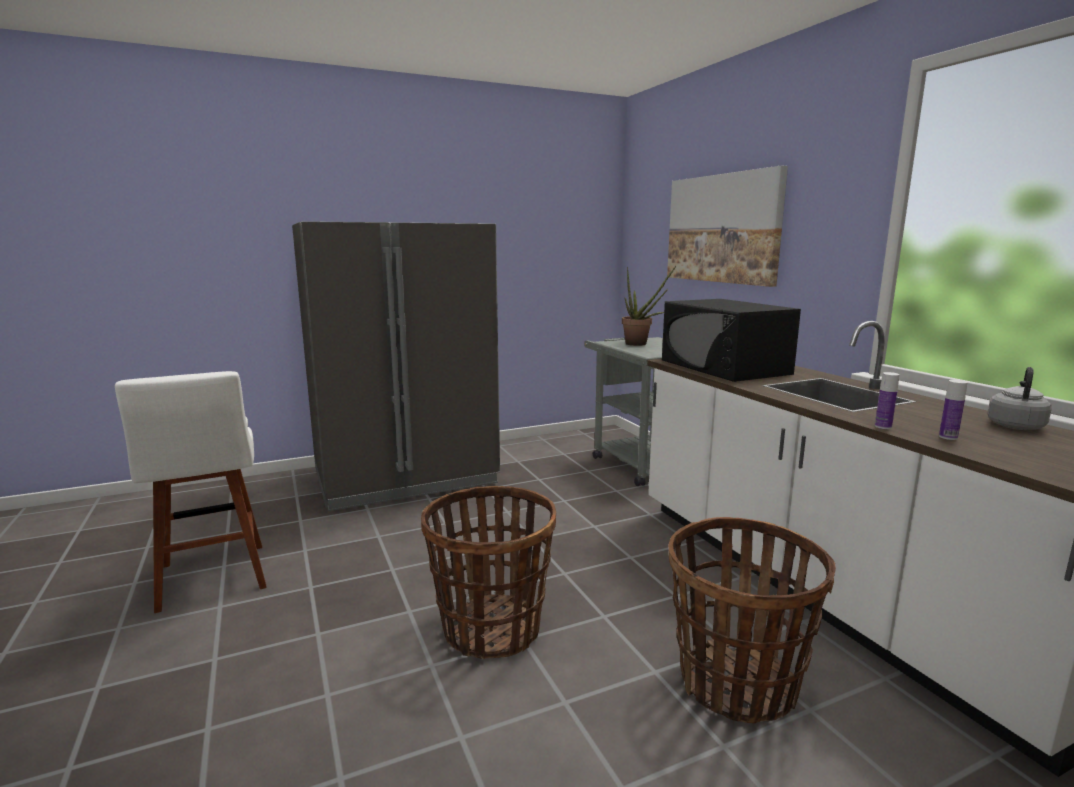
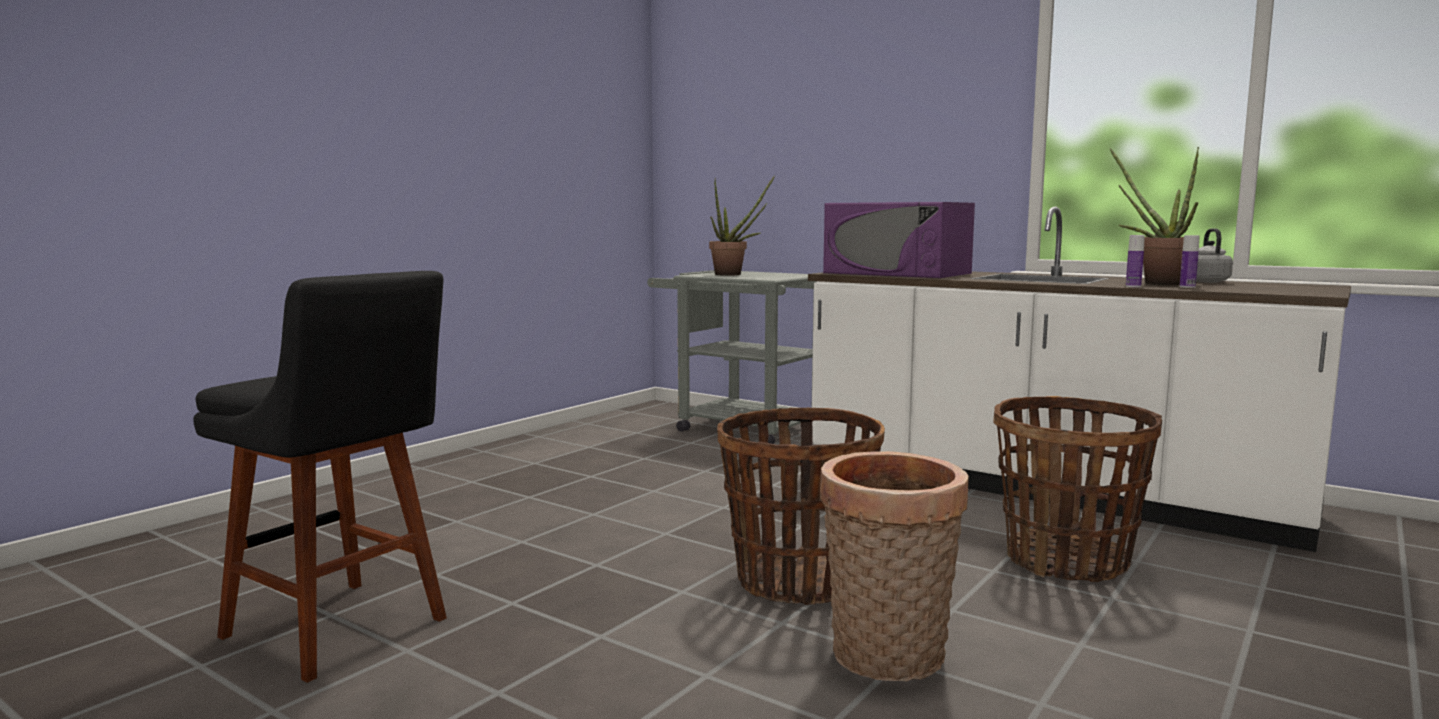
camera: 30 degrees left, 5 degrees down
(213, 579) = (341, 631): white stool -> black stool
(405, 477) = (456, 483): grey fridge -> none
(451, 733) = (887, 660): none -> basket
(722, 228) = (821, 133): picture -> none
(724, 367) = (897, 273): black microwave -> purple microwave
(937, 421) = (1155, 283): none -> potted plant

